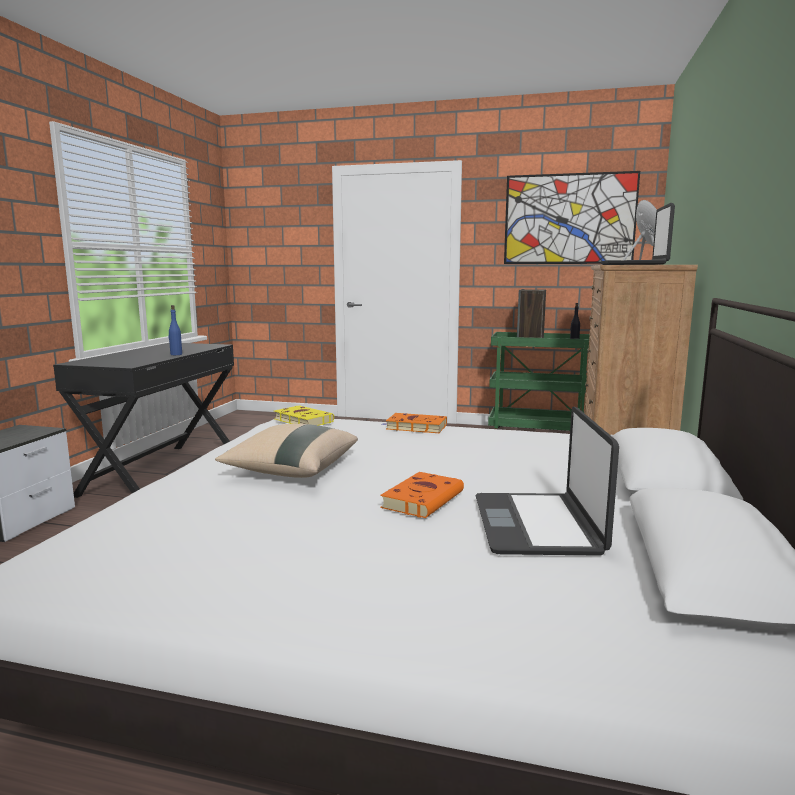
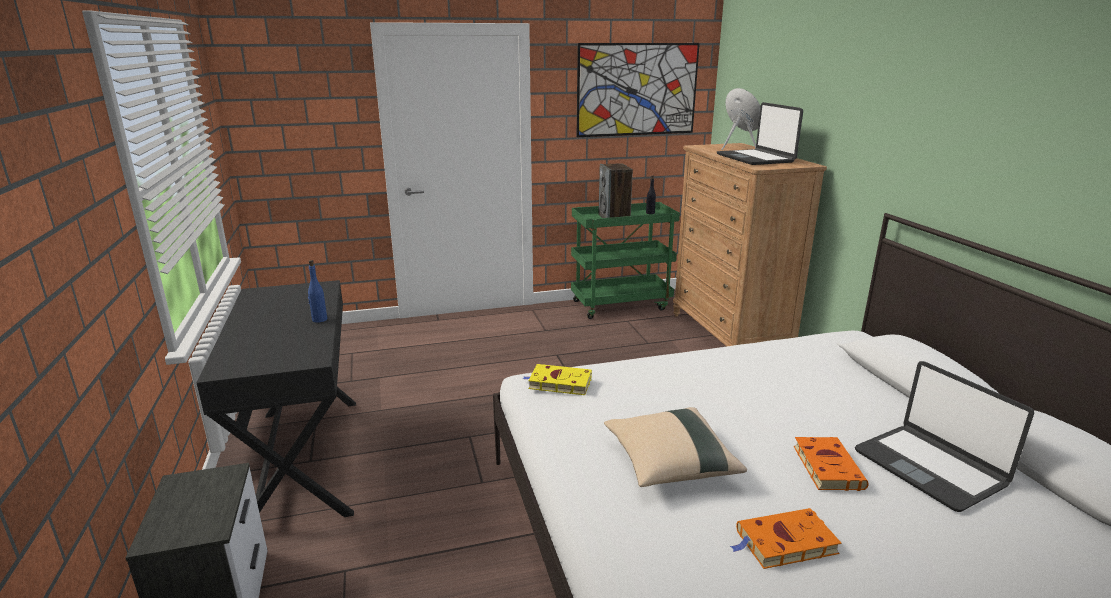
camera: 30 degrees left, 10 degrees up
(414, 427) = (665, 364): orange book -> orange book (784, 543)

